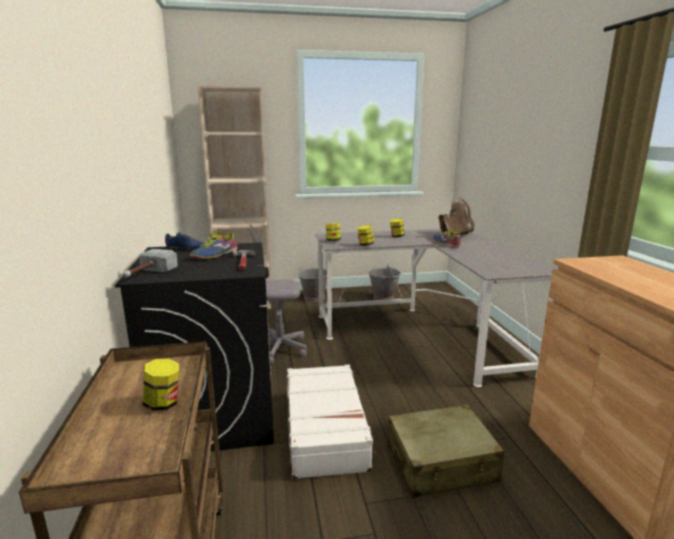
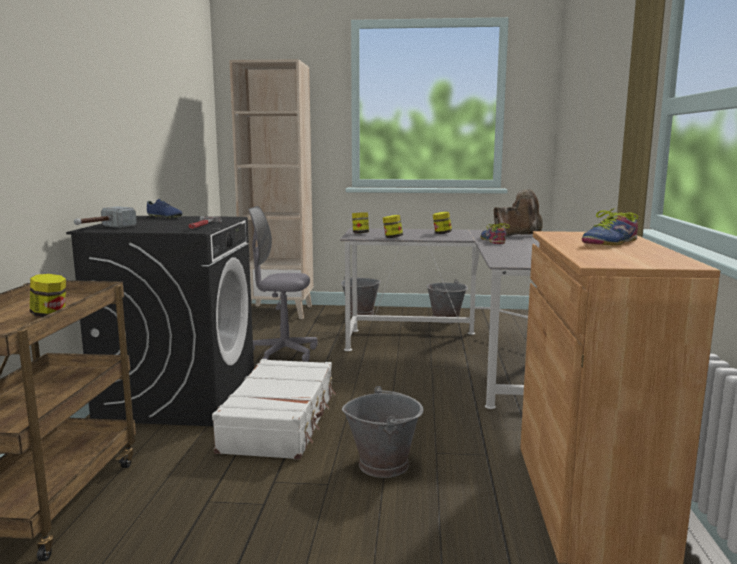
camera: 15 degrees right, 5 degrees down
(215, 255) = (185, 221): shoe -> shoe (610, 243)
(441, 463) = (384, 464): beige suitcase -> grey bucket

